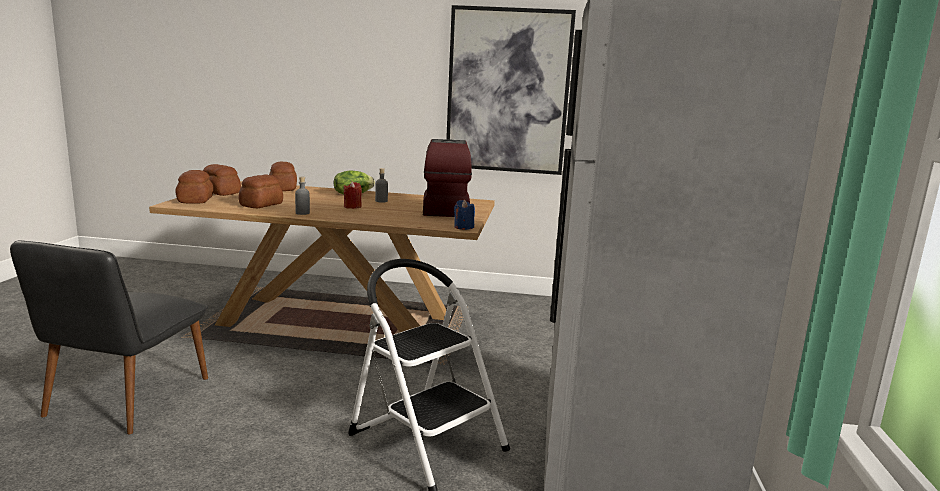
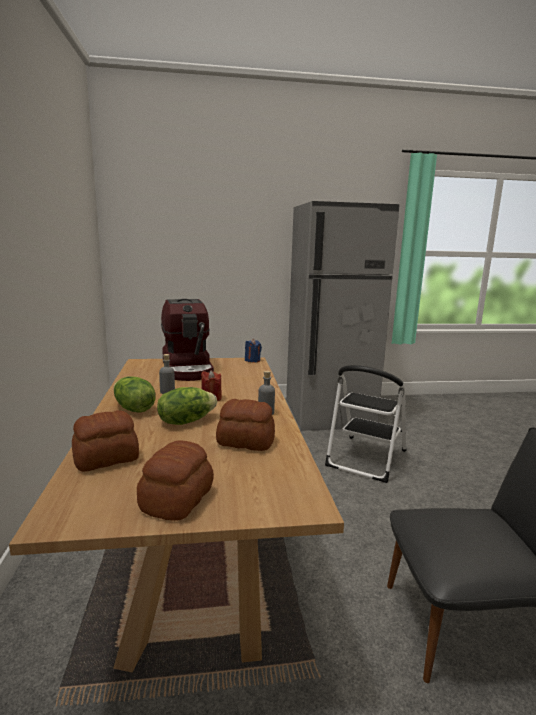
camera: 105 degrees left, 0 degrees up
(196, 200) = (260, 497): bread -> none
(314, 200) = (186, 421): none -> lettuce
(444, 209) = (188, 369): coffee machine -> coffee machine turned 90 degrees counterclockwise
(508, 91) = (55, 251): picture -> none

